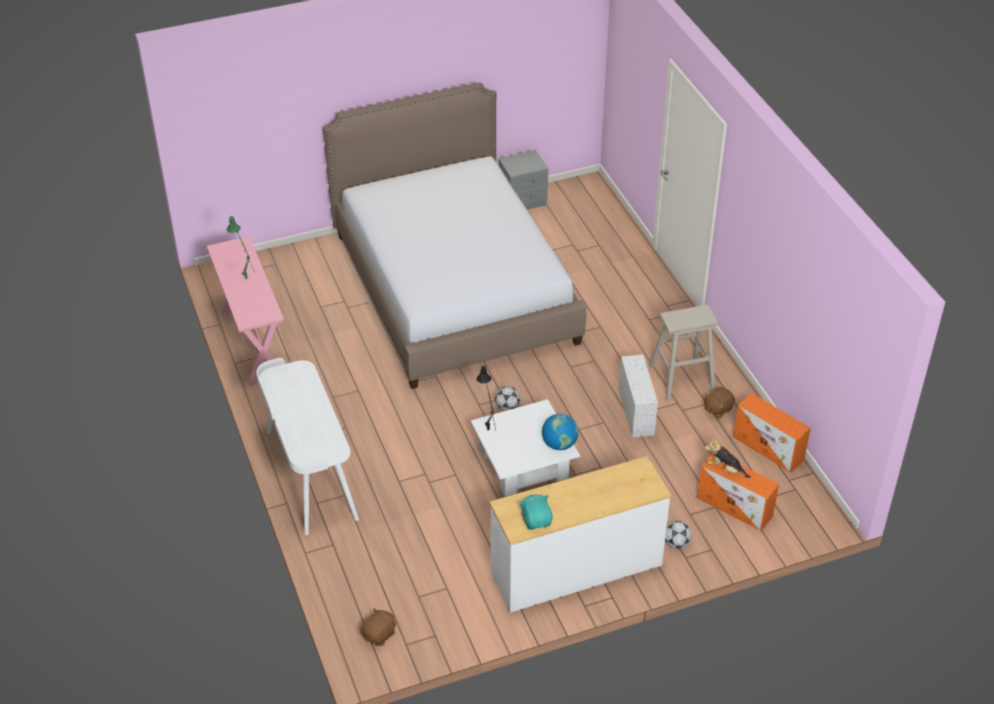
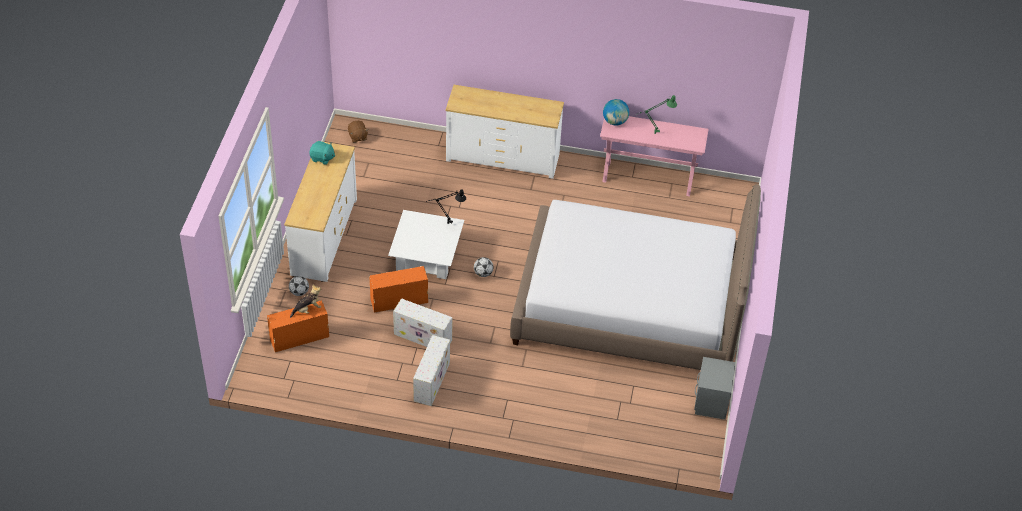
camera: 120 degrees right, 5 degrees up
(309, 475) = (503, 157): white desk -> white dresser
(559, 444) = (406, 250): globe -> globe (615, 121)
(681, 378) = (432, 381): beige stool -> white storage box
(717, 409) = (387, 383): brown plush toy -> none
(769, 449) = (328, 387): orange storage box -> orange storage box (398, 301)

